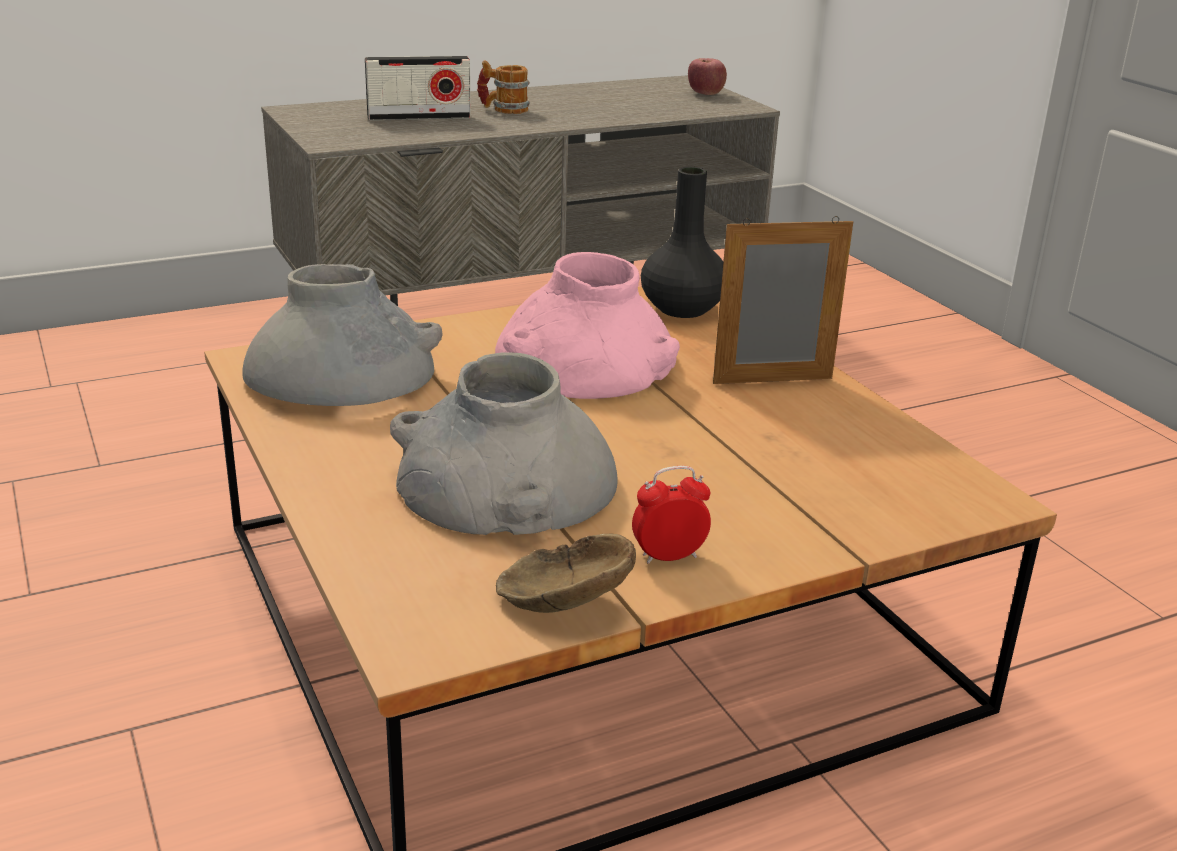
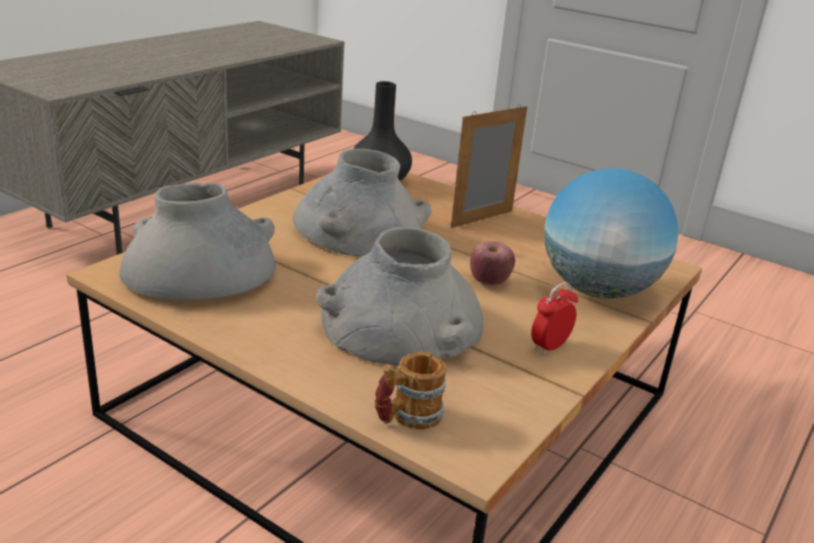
camera: 30 degrees left, 0 degrees up
(419, 117) = (104, 64): radio -> none
(503, 109) = (161, 54): mug -> mug (407, 417)
(562, 600) = (523, 394): brown bowl -> none
(587, 361) = (360, 228): pink vase -> grey vase
(705, 94) = (284, 33): apple -> apple (489, 282)
(834, 505) = (598, 290): none -> globe

